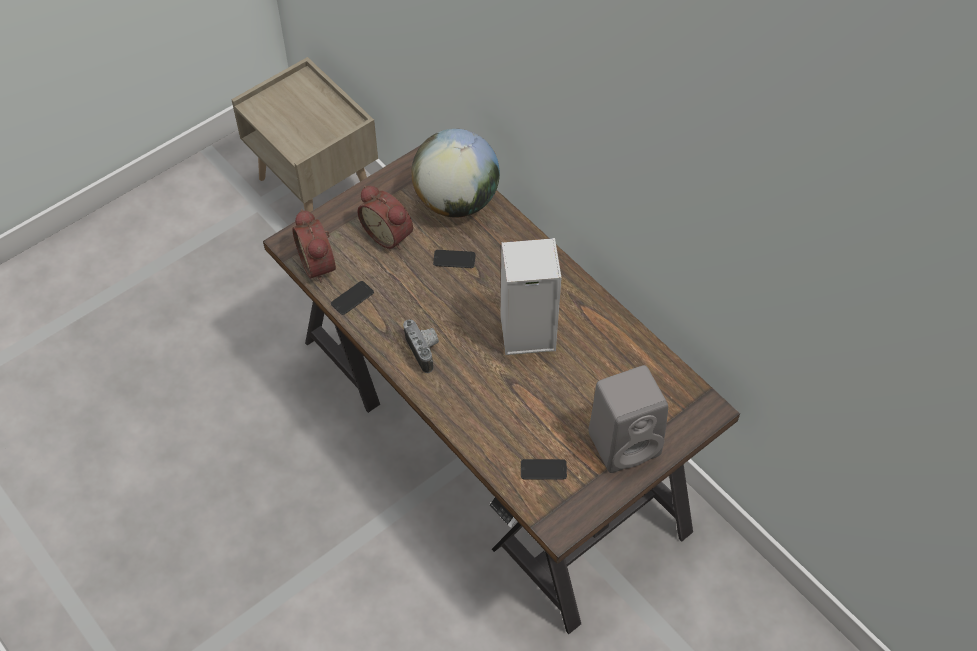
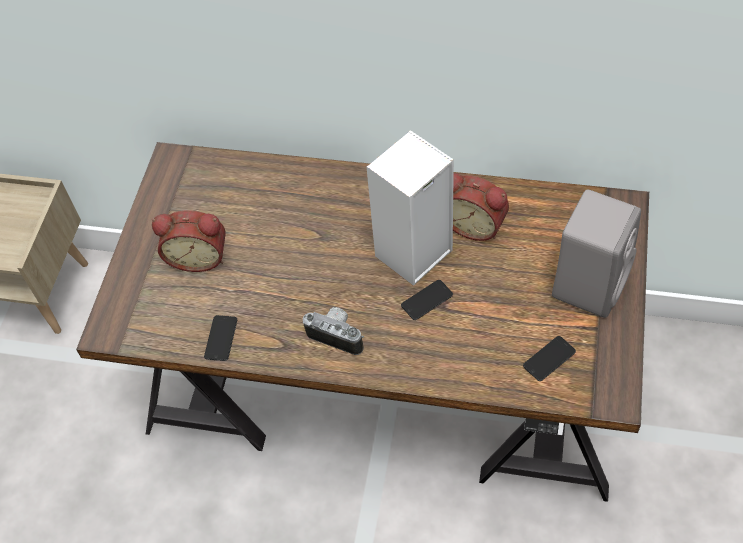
camera: 35 degrees left, 0 degrees up
(320, 264) = (157, 329): alarm clock -> alarm clock (474, 224)
(454, 259) = (282, 236): phone -> phone (427, 300)
(456, 201) = (233, 186): globe -> none

